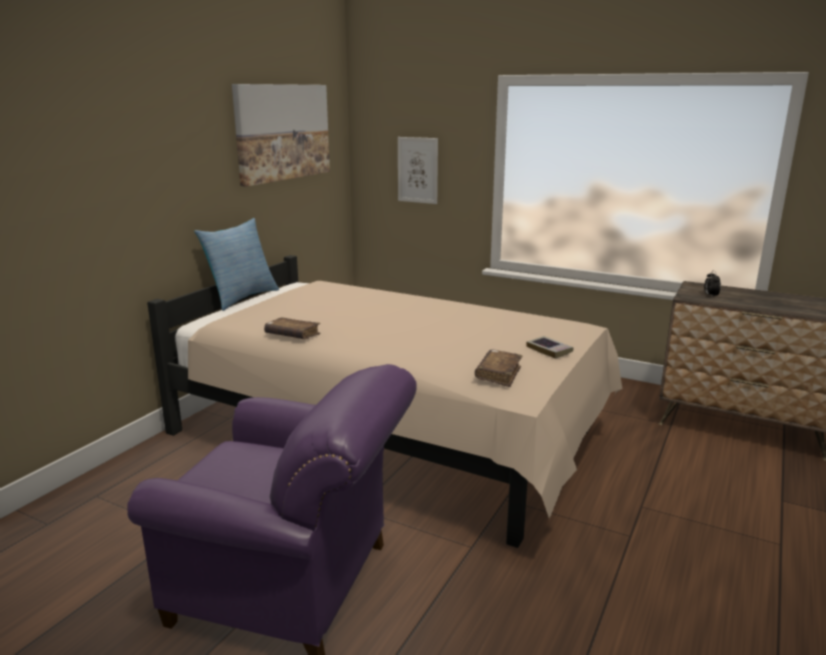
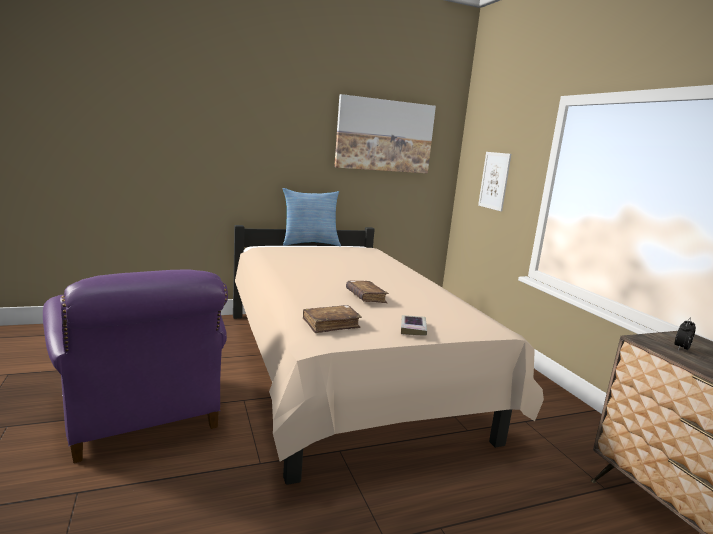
camera: 40 degrees right, 5 degrees down
(292, 335) = (277, 264): brown book -> brown book (365, 297)

